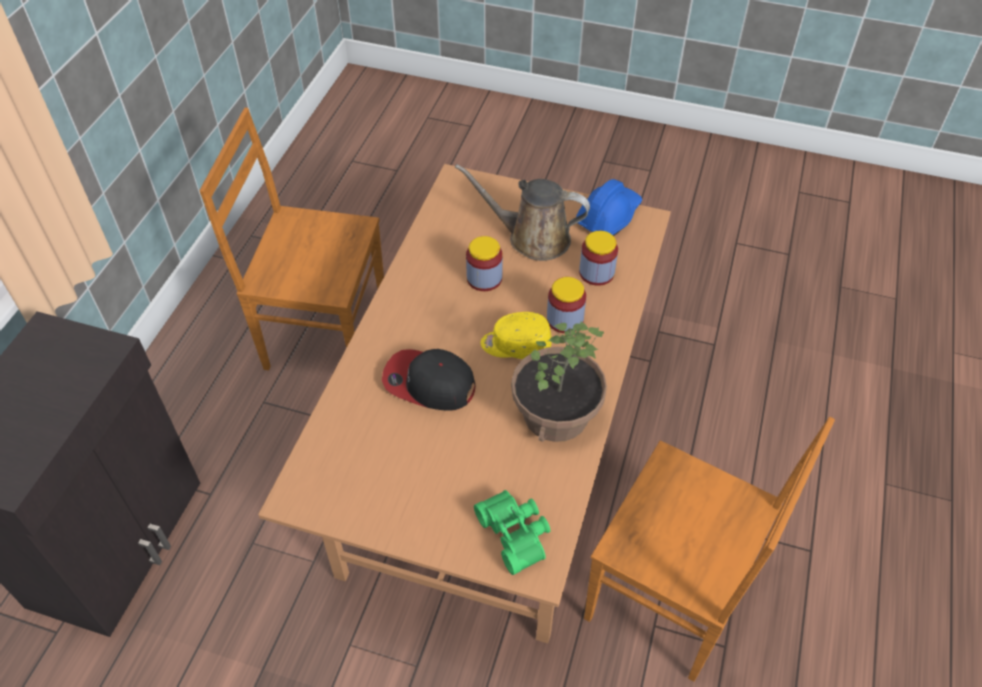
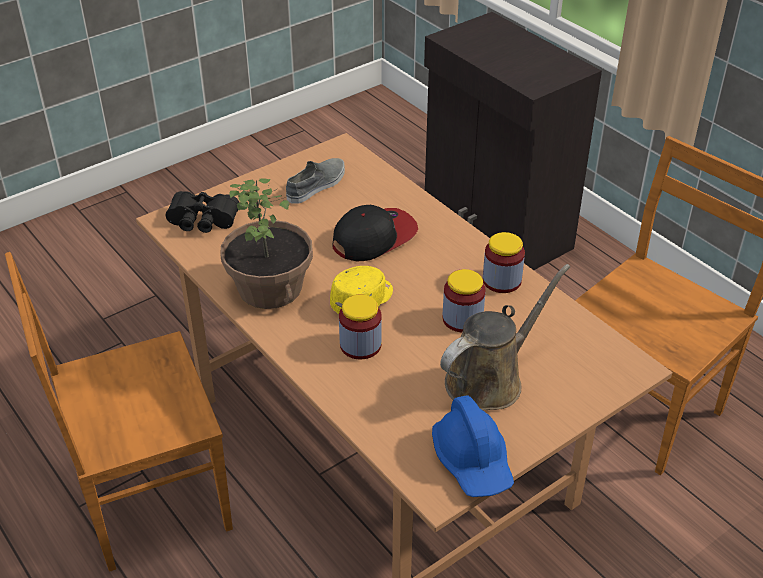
camera: 125 degrees right, 10 degrees down
(380, 476) = (317, 185): none -> grey shoe
(516, 533) = (202, 222): green binoculars -> black binoculars
(596, 273) = (397, 400): jar -> jar (501, 281)

